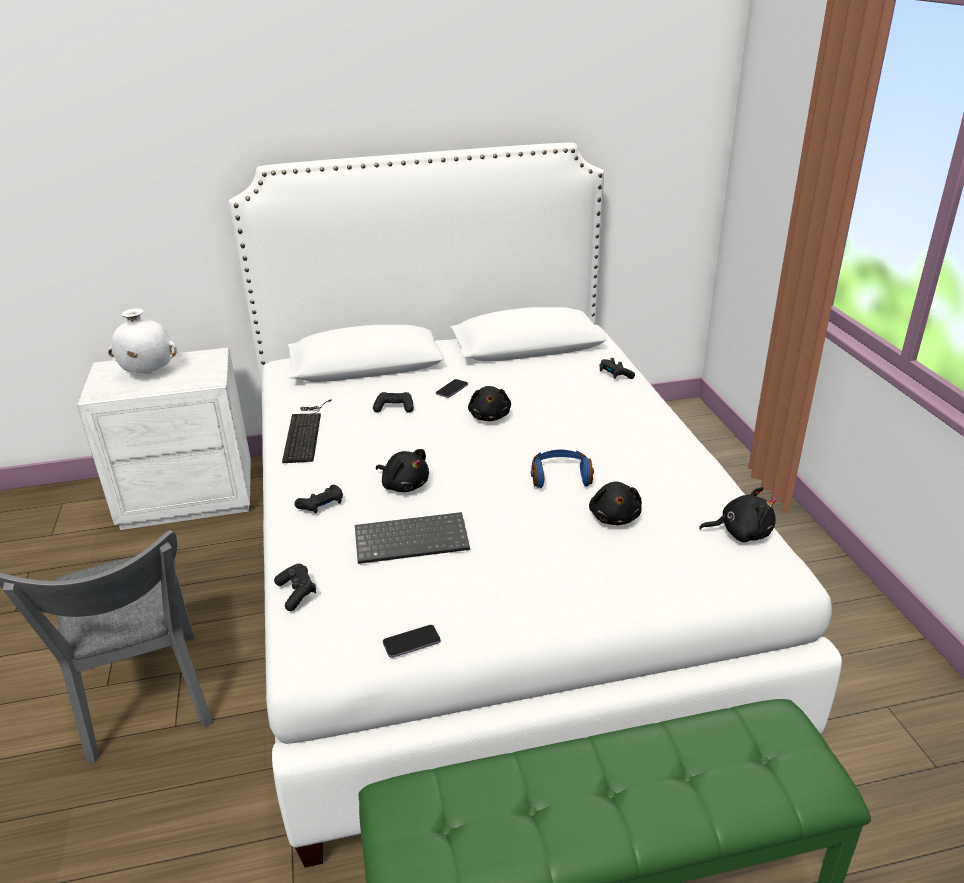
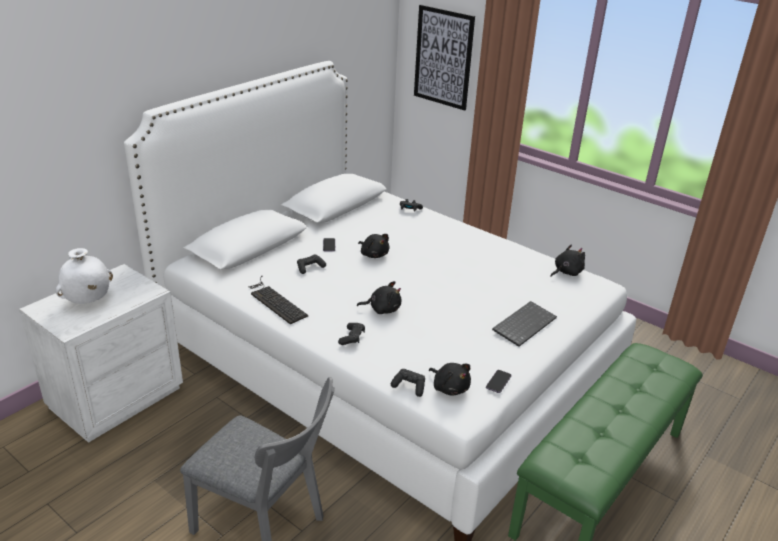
camera: 40 degrees left, 0 degrees up
(413, 539) = (431, 334): keyboard -> keyboard (524, 324)
(560, 477) = (456, 275): blue headphones -> none
(614, 517) = (506, 285): black plush toy -> black plush toy (449, 387)
(774, 160) = (443, 57): none -> picture

